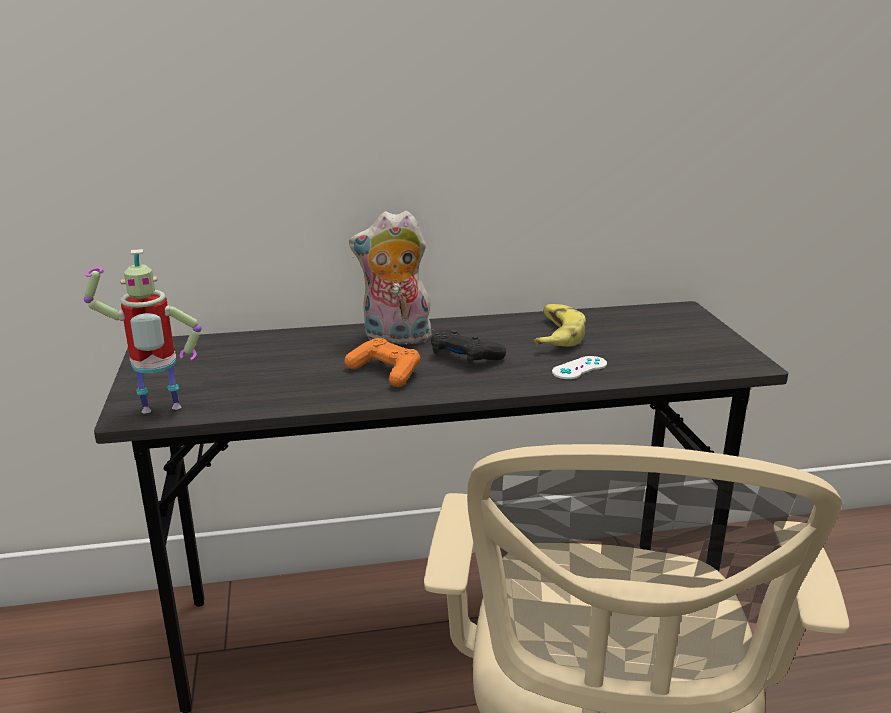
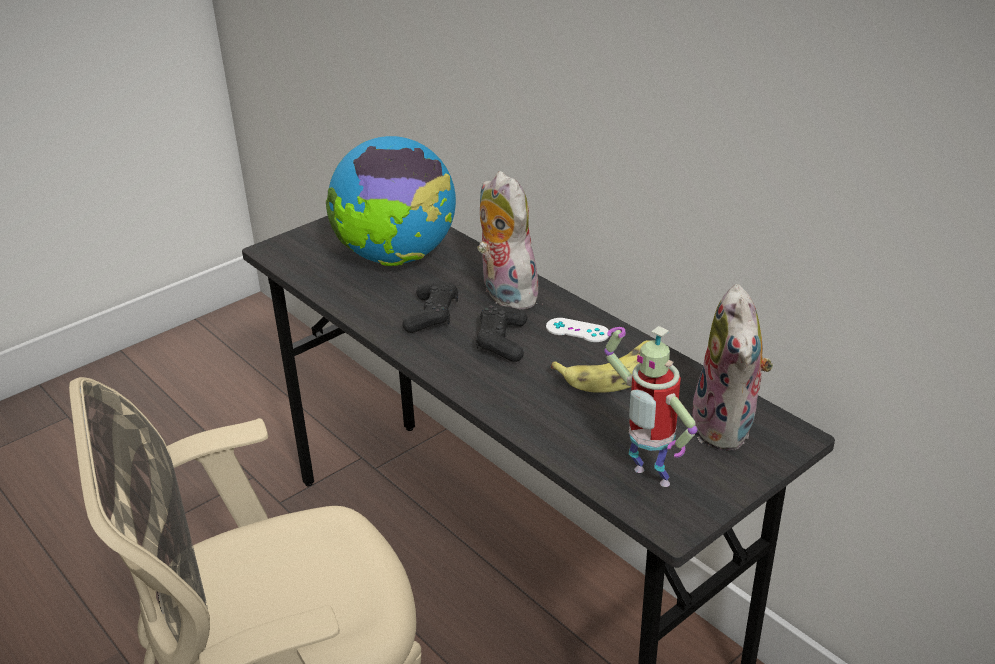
camera: 60 degrees right, 10 degrees up
(160, 412) = (285, 257): toy robot -> toy robot (647, 479)
(262, 363) = (396, 258): none -> globe
(385, 372) = (432, 316): orange game controller -> black game controller
(579, 368) = (542, 411): white game controller -> white game controller (577, 330)
(658, 321) = (728, 428): none -> plush toy

